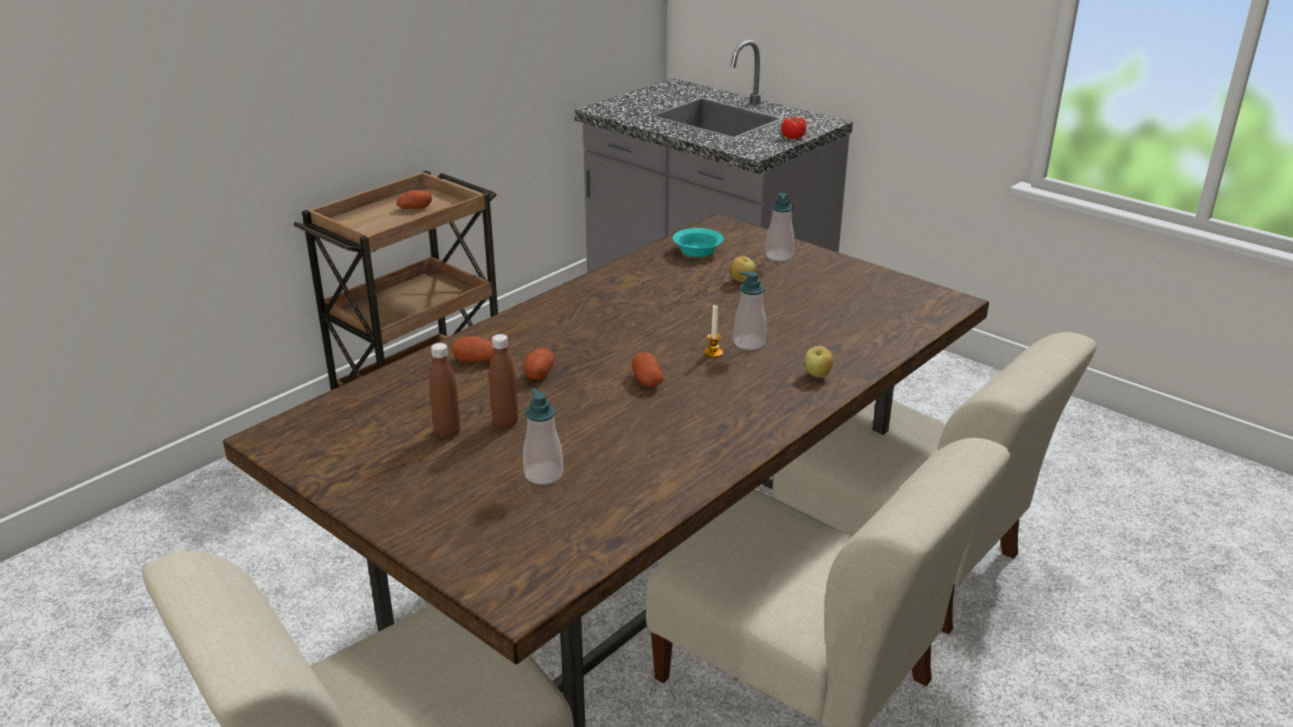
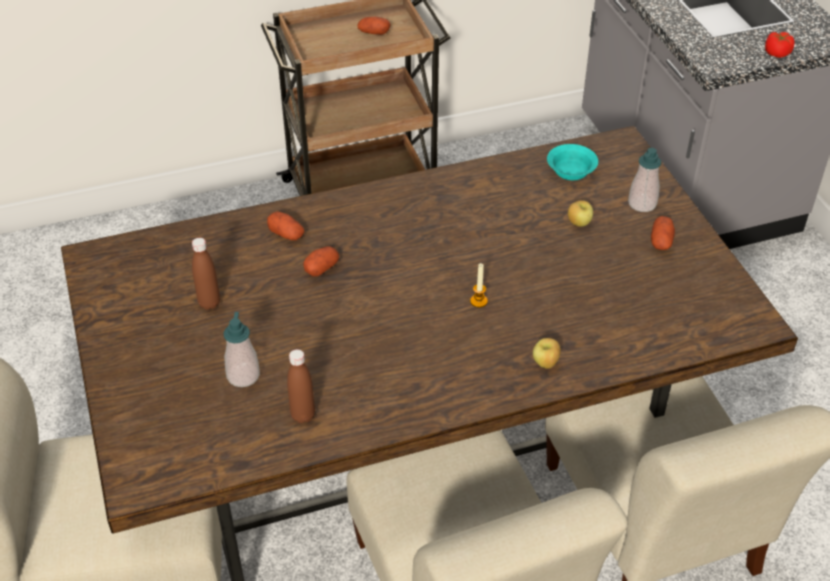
camera: 30 degrees right, 15 degrees up
(505, 422) = (257, 311): brown bottle -> brown bottle (303, 415)
(647, 380) = (399, 310): potato -> potato (661, 241)
(749, 343) = (519, 301): soap dispenser -> none

